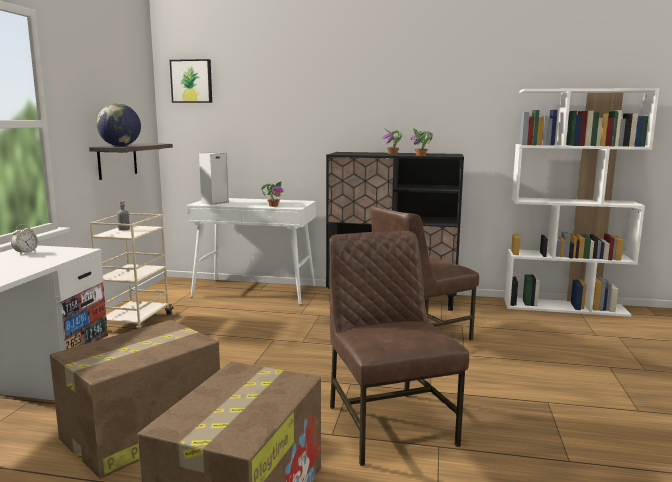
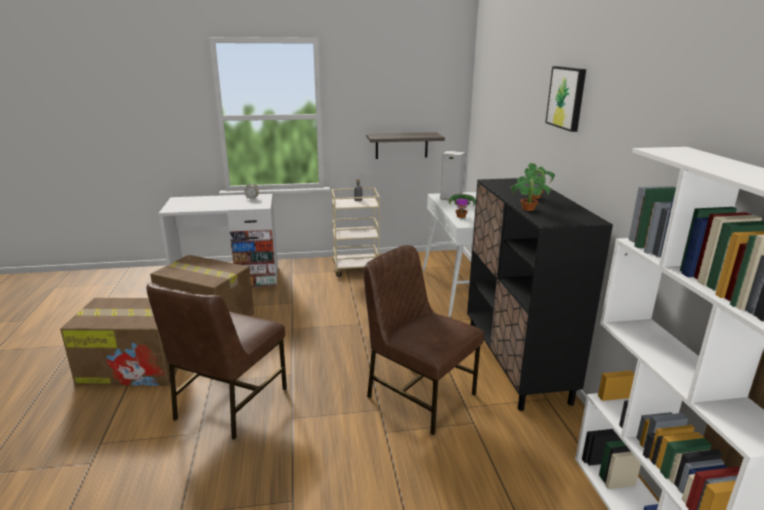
camera: 70 degrees right, 10 degrees up
(120, 146) = (383, 136): globe -> none
(192, 81) = (484, 79): picture -> picture (567, 98)
(388, 424) = (229, 404): brown chair -> brown chair turned 150 degrees clockwise

